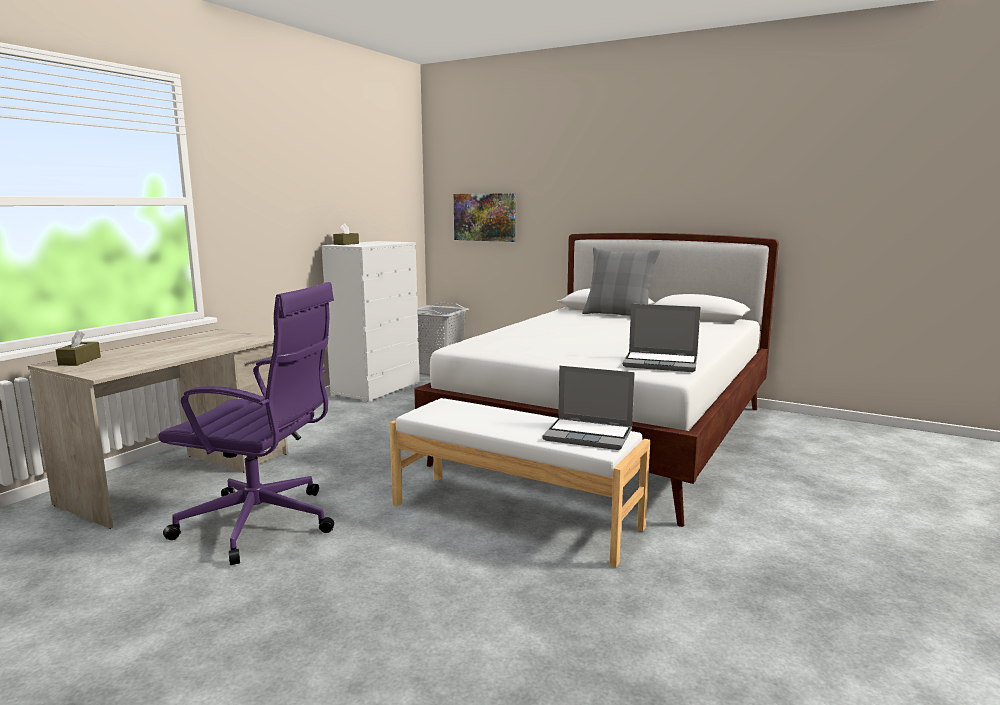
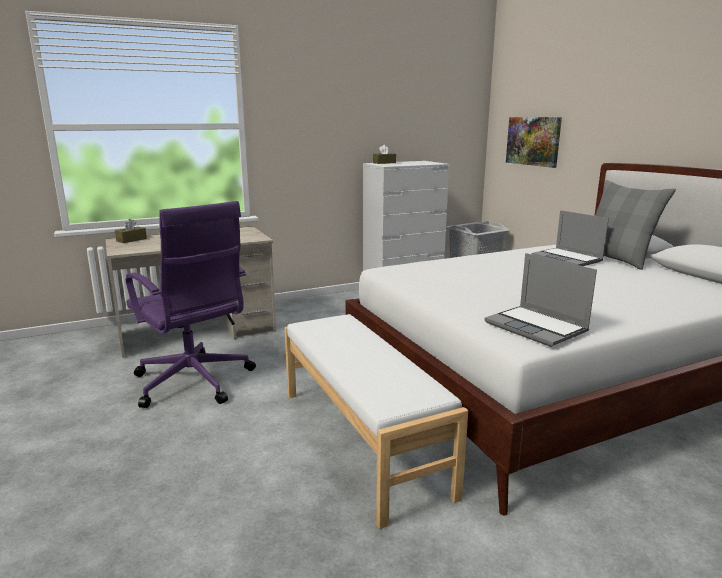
camera: 35 degrees right, 5 degrees up
(589, 435) = (402, 387): laptop -> laptop (567, 259)

